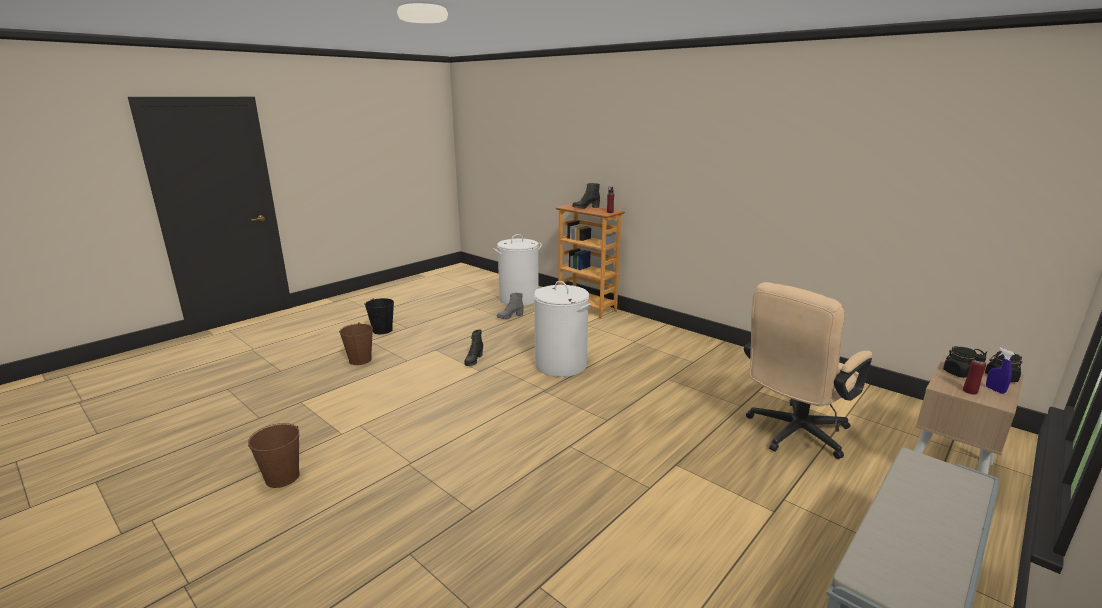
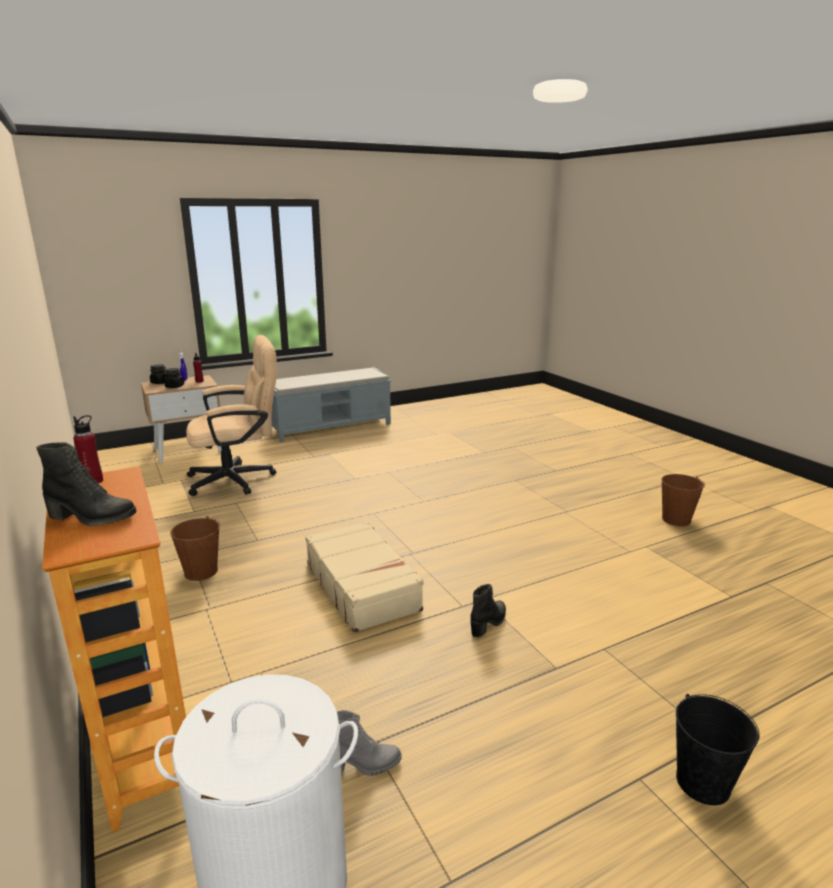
camera: 160 degrees left, 0 degrees up
(360, 360) = (695, 669): brown bucket -> brown bucket (200, 572)
(561, 365) = (362, 586): white laundry basket -> beige suitcase

